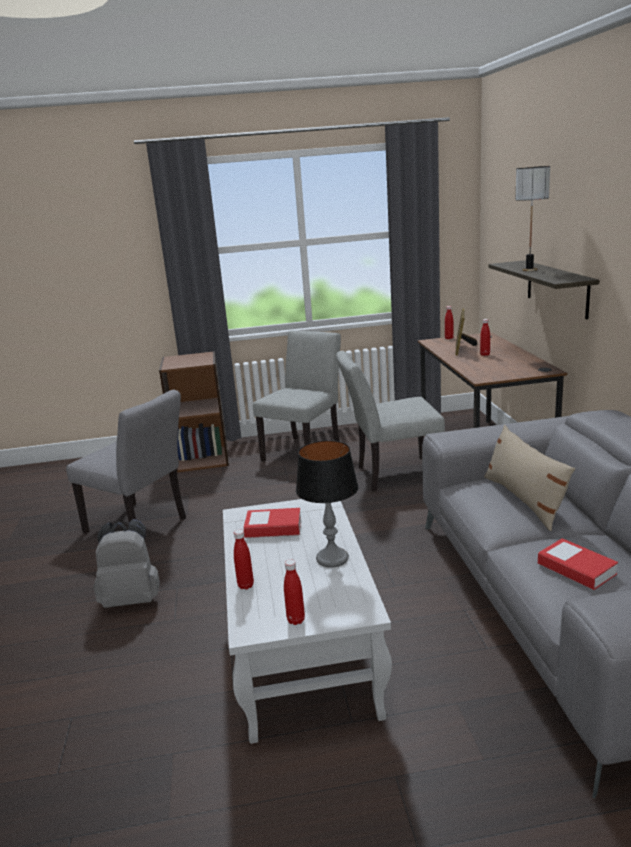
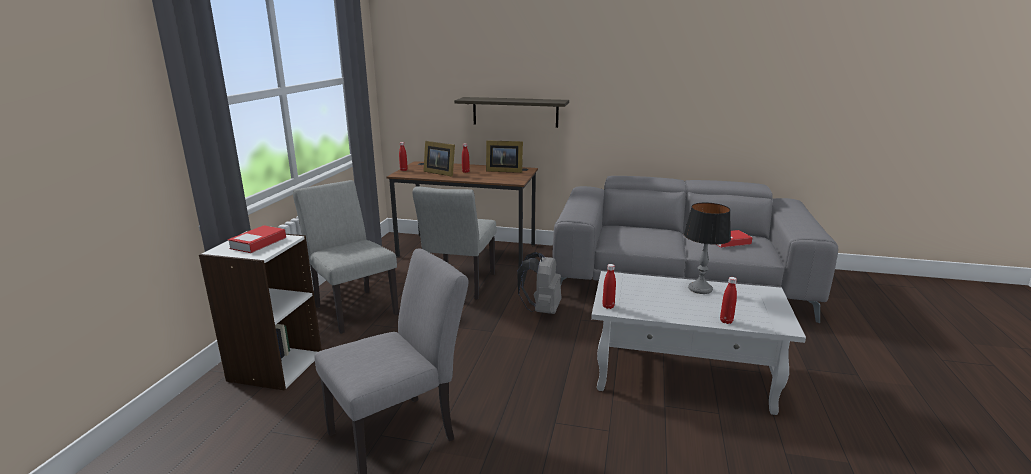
camera: 70 degrees left, 0 degrees up
(132, 599) = (557, 454): grey backpack -> grey backpack (542, 310)
(202, 459) = (275, 366): brown bookcase -> white bookcase
(273, 528) = (642, 299): book -> book (258, 243)
(296, 620) = (776, 311): red bottle -> red bottle (608, 306)
(519, 364) = (503, 170): none -> picture frame
(524, 500) = (644, 233): beige pillow -> none
(529, 270) = (505, 100): table lamp -> none

